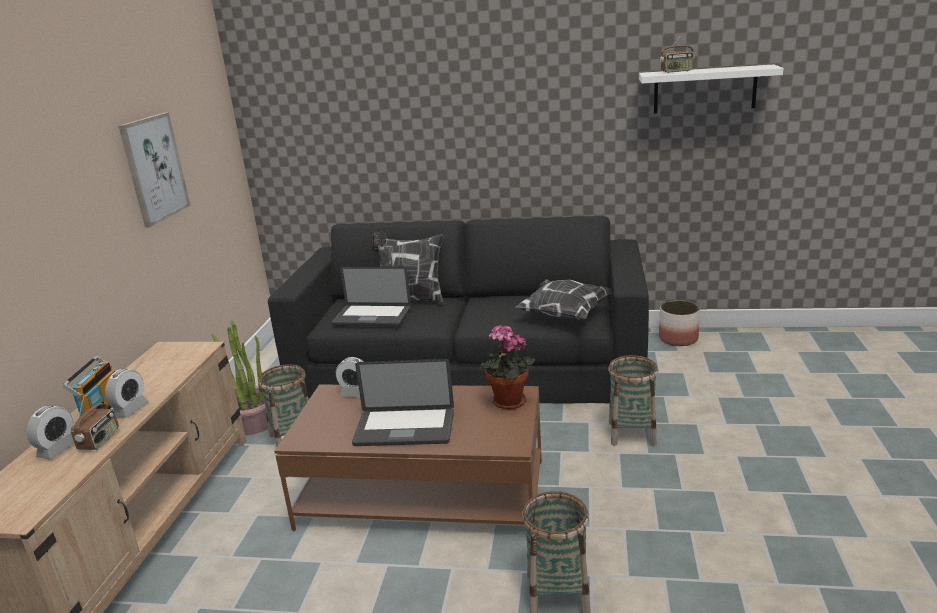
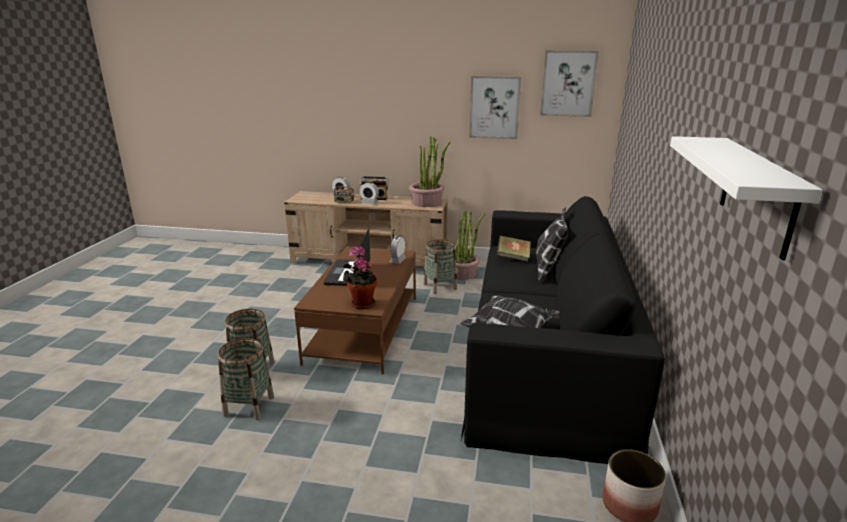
camera: 90 degrees right, 0 degrees up
(171, 355) = (427, 202): none -> potted plant
(200, 111) = (568, 83): none -> picture
(372, 317) = (513, 258): laptop -> book
(632, 433) = (411, 426): basket -> basket (249, 406)
(676, 72) = (714, 146): radio -> none

